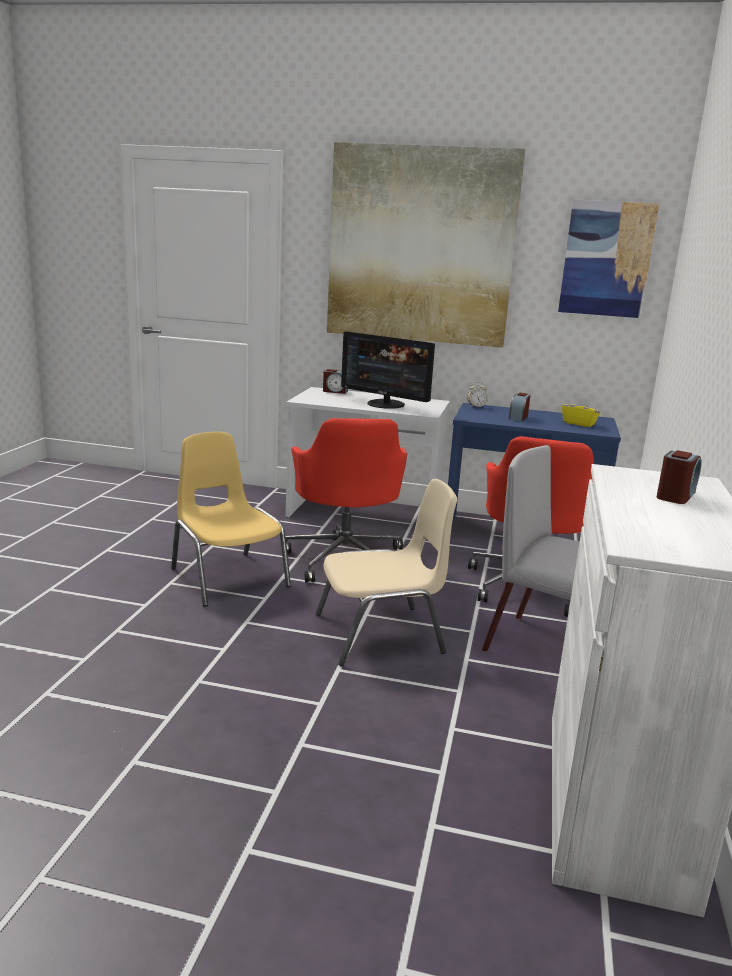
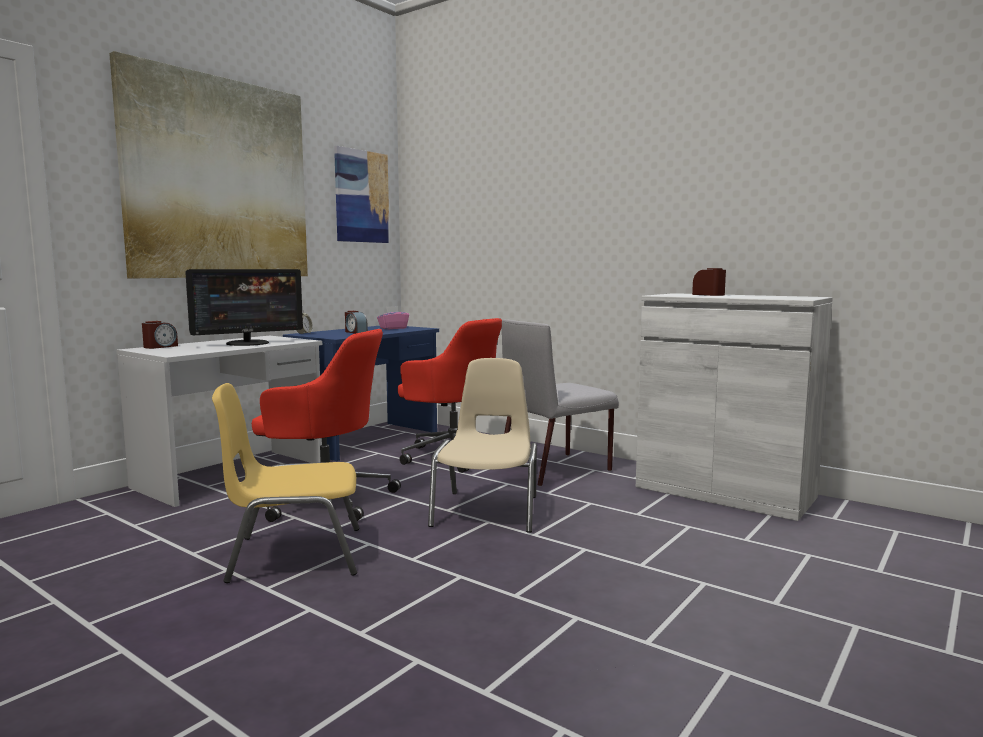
camera: 65 degrees left, 10 degrees down
(579, 423) = (393, 328): yellow tissue box -> pink tissue box

